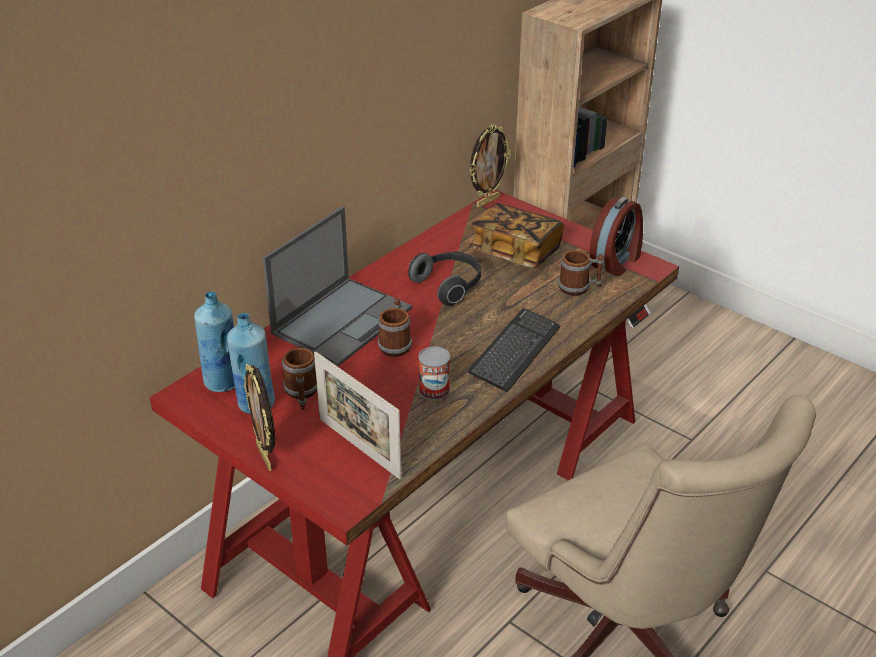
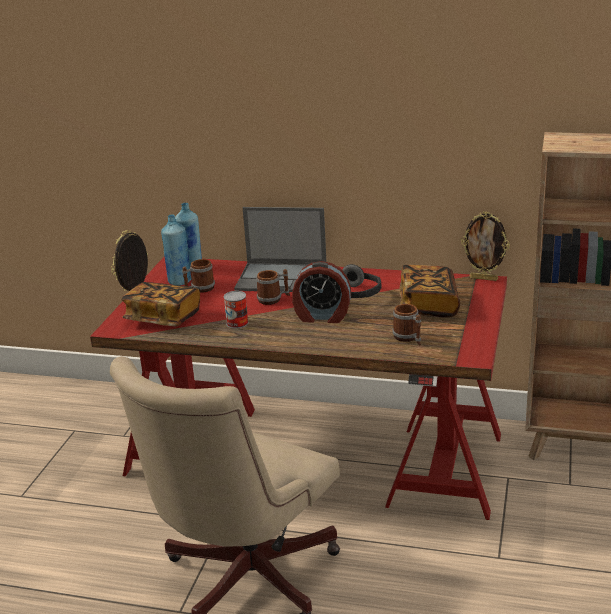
camera: 65 degrees right, 10 degrees down
(359, 448) = (163, 318): picture frame -> book
(515, 351) = (303, 336): keyboard -> none
(616, 261) = (464, 343): alarm clock -> alarm clock (322, 316)

